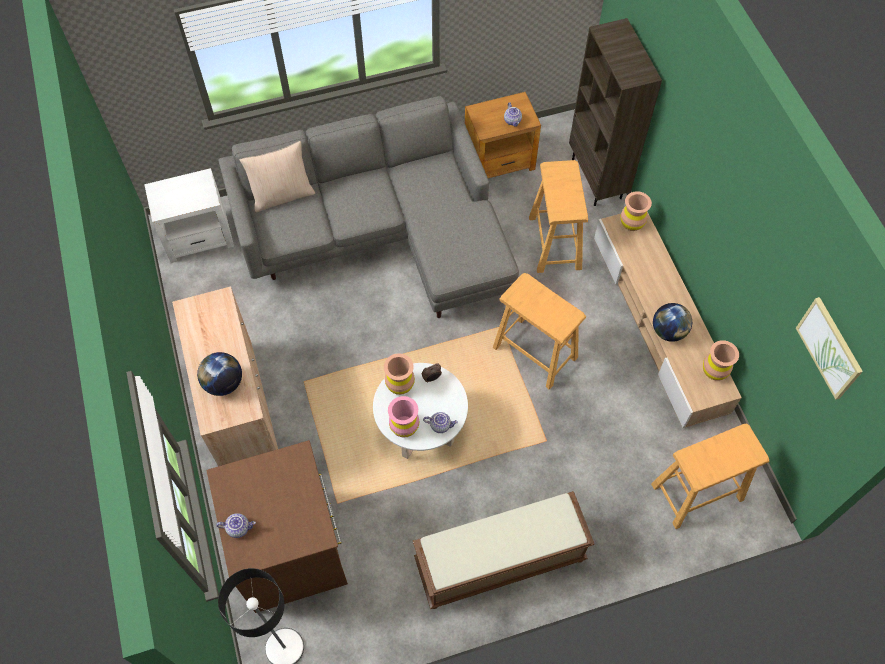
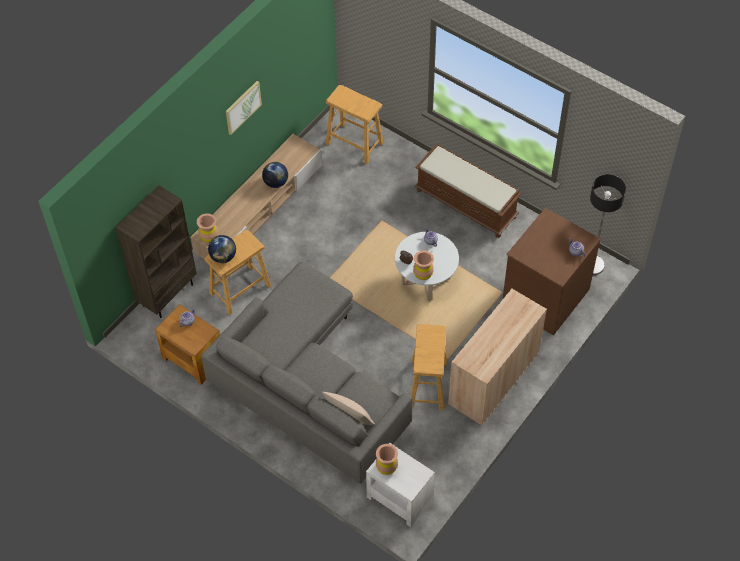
camera: 125 degrees left, 5 degrees down
(224, 383) = (510, 320): globe -> globe (223, 257)
(404, 426) = (445, 256): pink vase -> none
(535, 352) = (329, 256): beige stool -> beige stool (427, 384)
(714, 371) = (285, 151): brown vase -> brown vase (386, 467)
(829, 348) = (301, 34): picture -> picture (242, 107)

